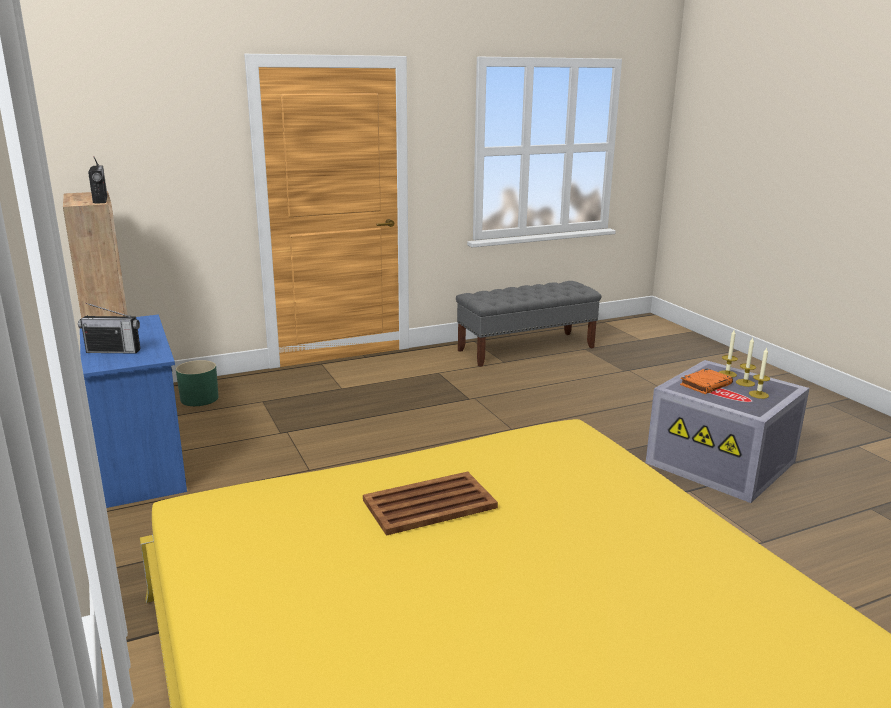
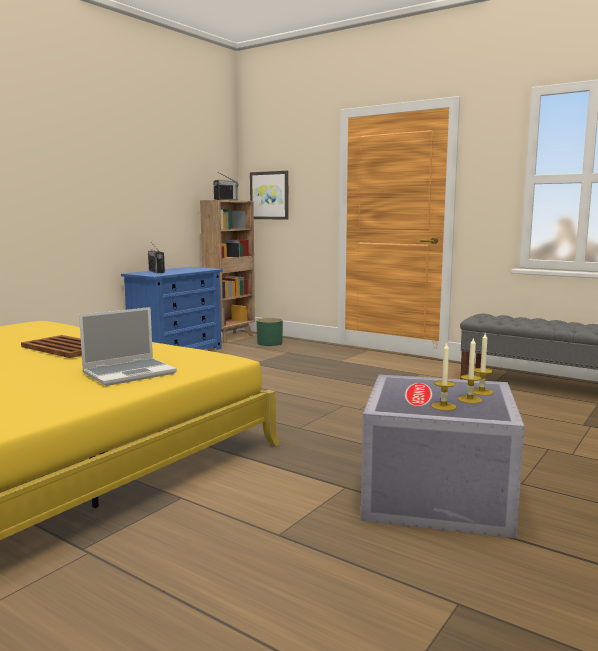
camera: 60 degrees right, 10 degrees down
(123, 178) = (269, 195): none -> picture
(600, 484) = (130, 373): none -> laptop
(706, 384) = (428, 387): orange book -> none

